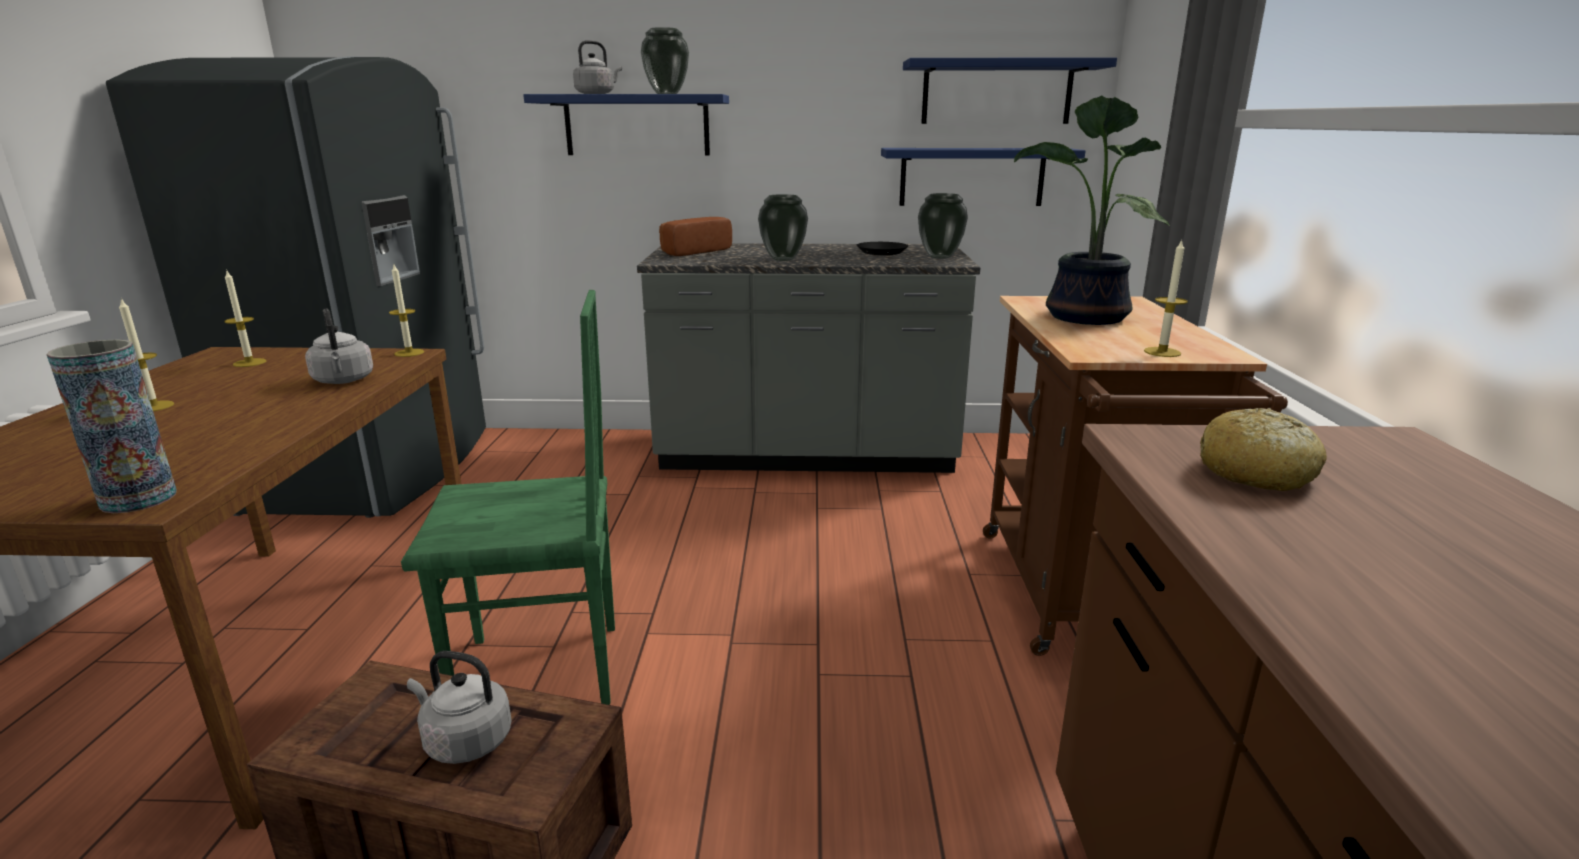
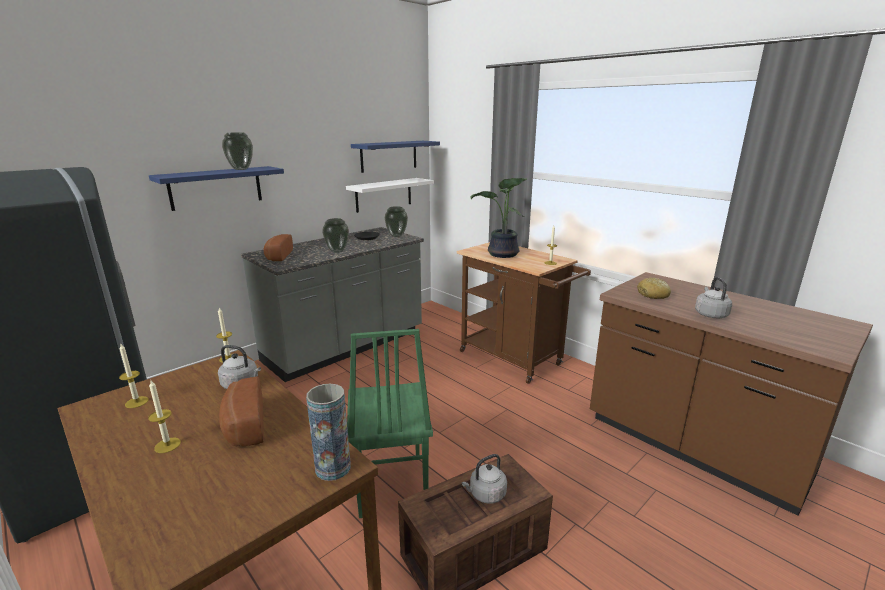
camera: 45 degrees left, 0 degrees up
(229, 418) = (243, 426): none -> bread
(541, 672) = (389, 486): green chair -> green chair turned 135 degrees clockwise
(597, 94) = (197, 172): grey kettle -> grey kettle (710, 314)
(972, 177) = (384, 195): blue shelf -> white shelf

